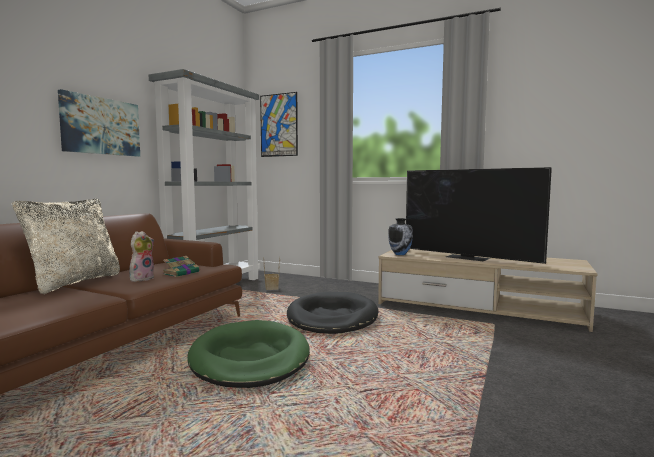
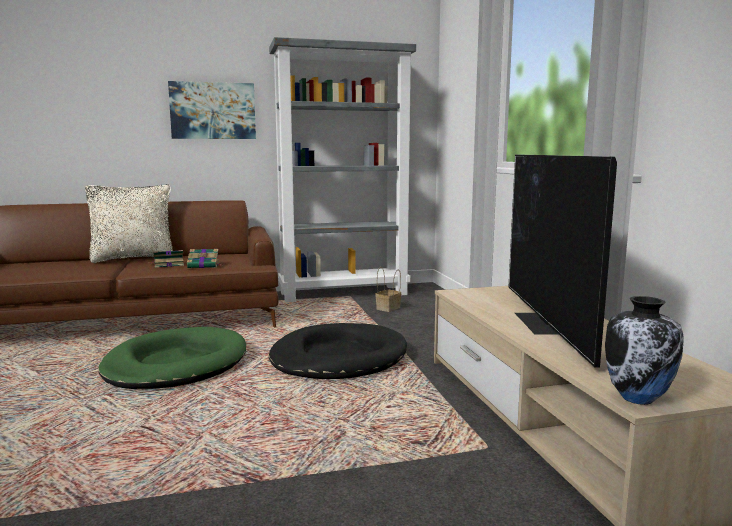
camera: 50 degrees right, 5 degrees up
(142, 278) = (168, 264): plush toy -> book
(279, 125) = (458, 83): picture -> none
(400, 254) = (473, 294): vase -> vase (638, 398)

